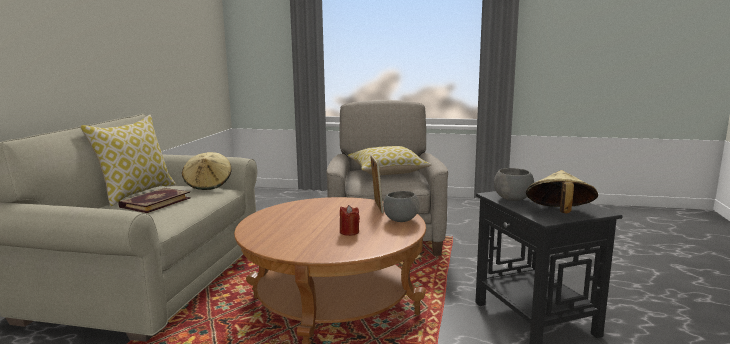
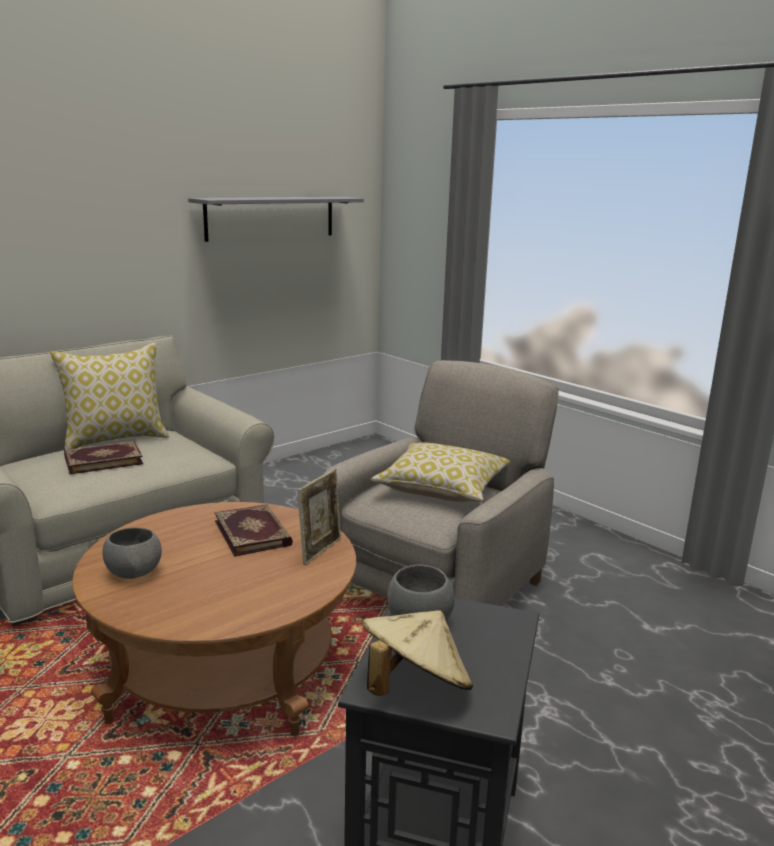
camera: 35 degrees right, 5 degrees up
(174, 30) = (271, 217): none -> grey shelf
(208, 185) = (196, 447): beige hat -> none
(325, 210) = (254, 533): none -> book
(349, 232) = (210, 582): red candle -> none
(400, 220) = (303, 586): grey bowl -> grey bowl (134, 573)

